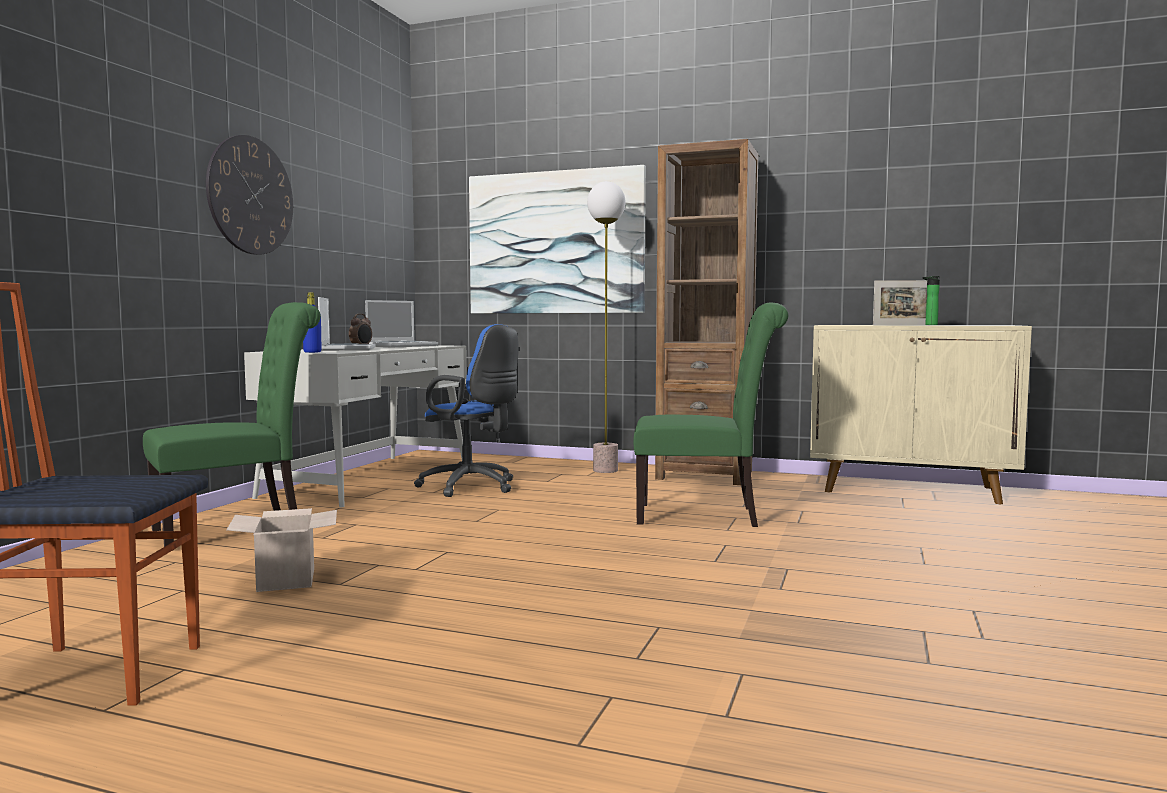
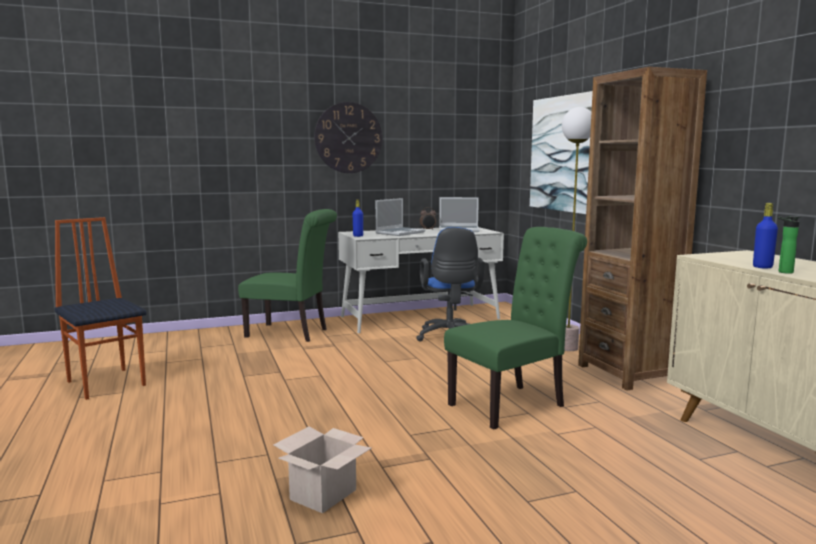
camera: 50 degrees right, 5 degrees up
(287, 580) = (236, 367): cardboard box -> cardboard box (323, 495)
(705, 515) = (513, 404): green chair -> green chair turned 90 degrees counterclockwise
(903, 325) = (762, 267): picture frame -> blue bottle

